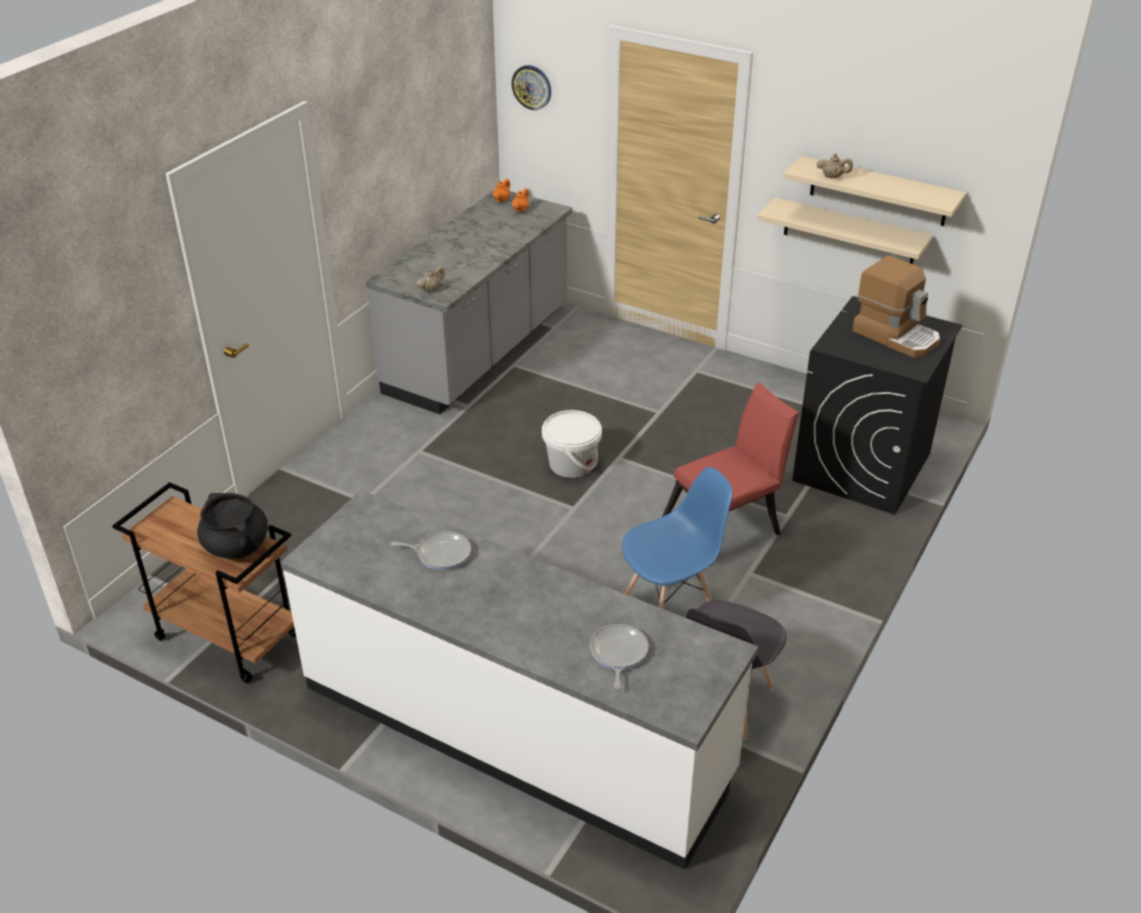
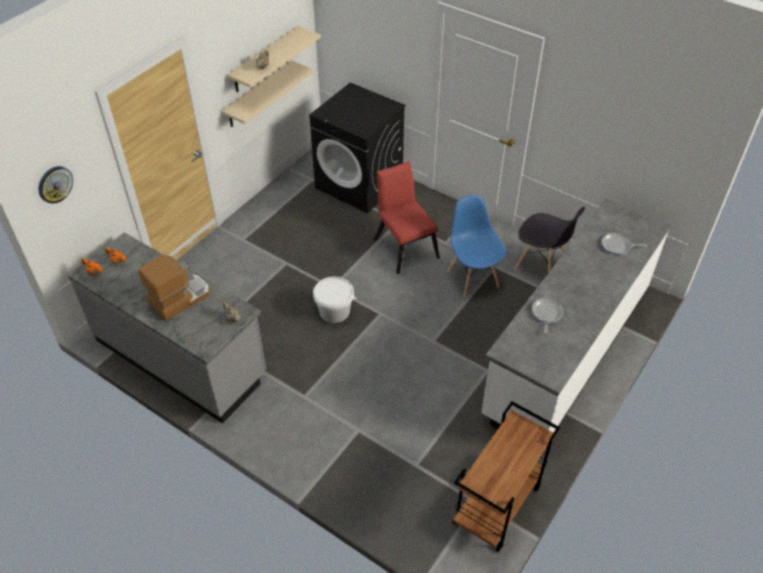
camera: 85 degrees left, 10 degrees up
(237, 546) = (514, 437): black cooking pot -> none
(896, 335) = (357, 106): coffee machine -> coffee machine (179, 298)

